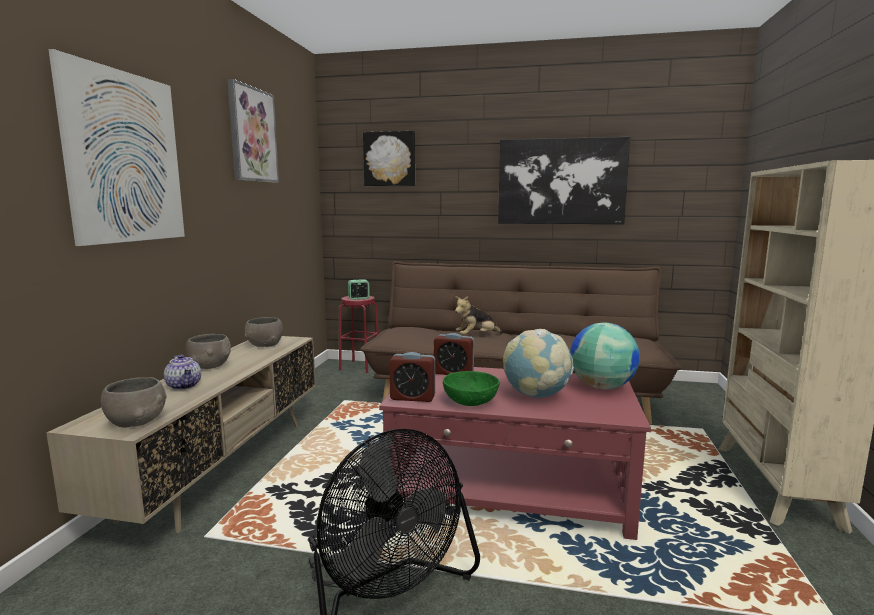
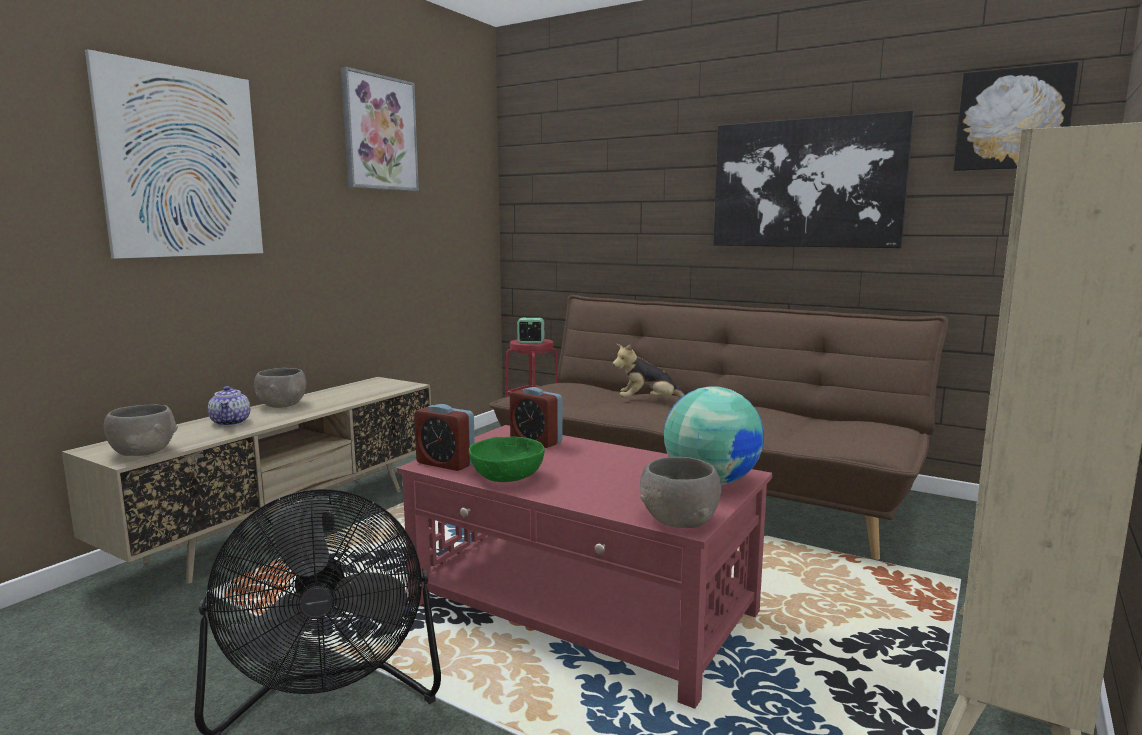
camera: 20 degrees right, 0 degrees up
(264, 345) = (366, 388): grey bowl -> grey bowl (678, 520)
(390, 159) = (578, 158): picture -> picture (1013, 119)
(536, 395) = (602, 481): globe -> none

